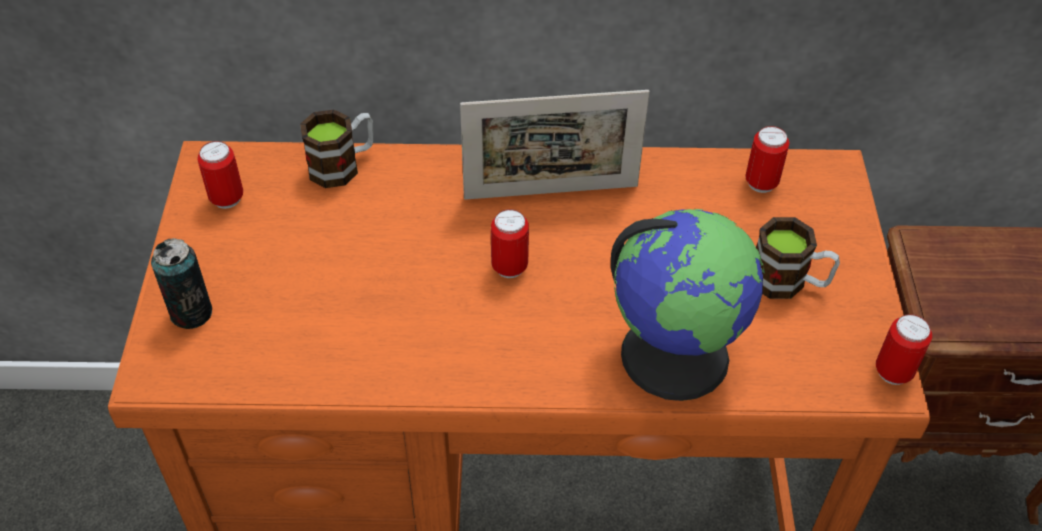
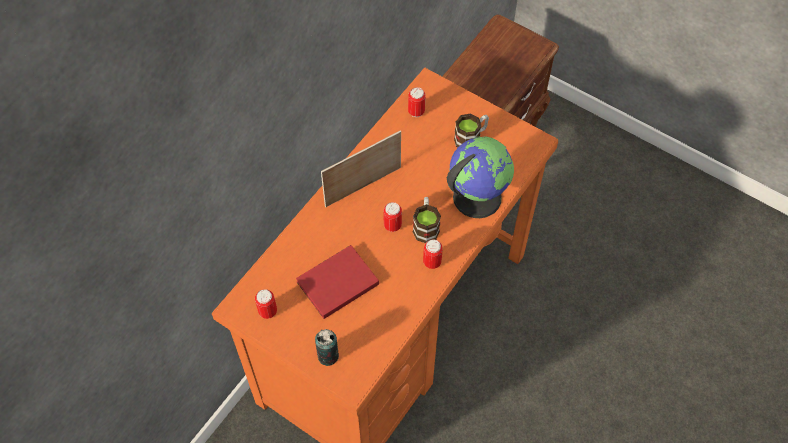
camera: 55 degrees left, 10 degrees up
(338, 251) = (335, 283): none -> red book
(343, 165) = (283, 255): mug -> mug (426, 226)
(551, 192) = (363, 186): picture frame -> picture frame turned 150 degrees counterclockwise
(893, 372) = (533, 135): can -> can (432, 262)

